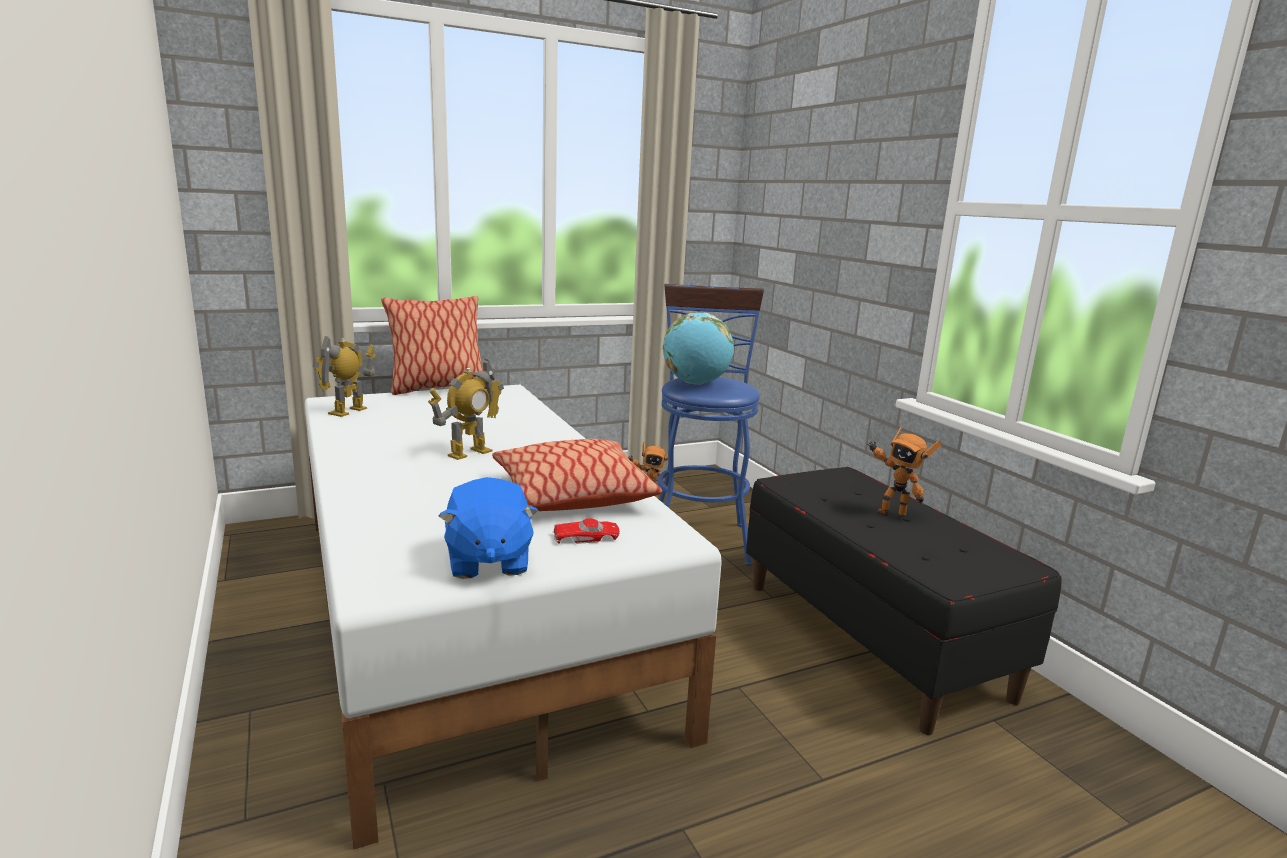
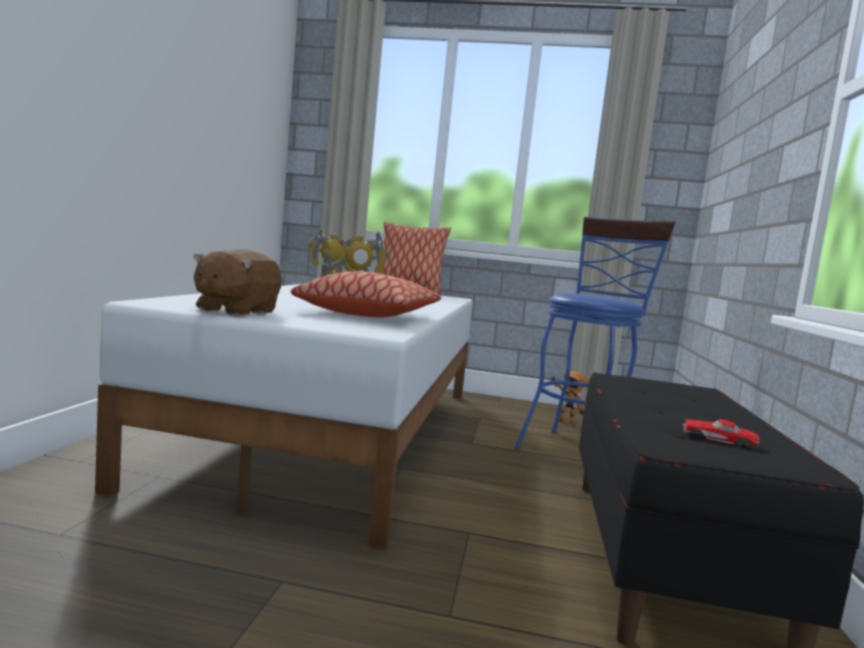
camera: 35 degrees right, 10 degrees down
(488, 561) = (235, 311): blue plush toy -> brown plush toy
(586, 537) = (322, 320): red toy car -> red toy car (719, 438)
(696, 383) = (579, 293): globe -> none
(891, 512) = (700, 410): toy robot -> none

